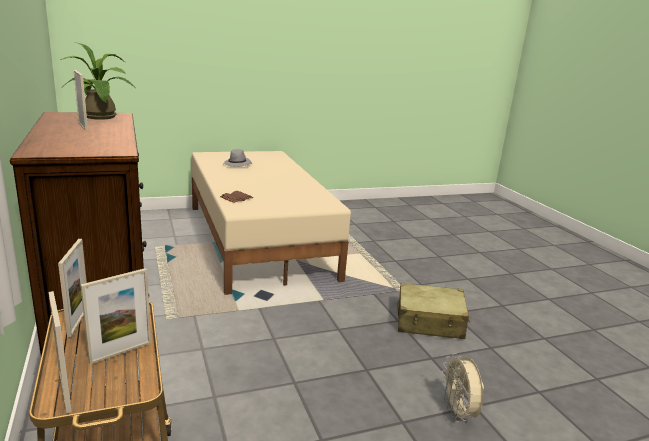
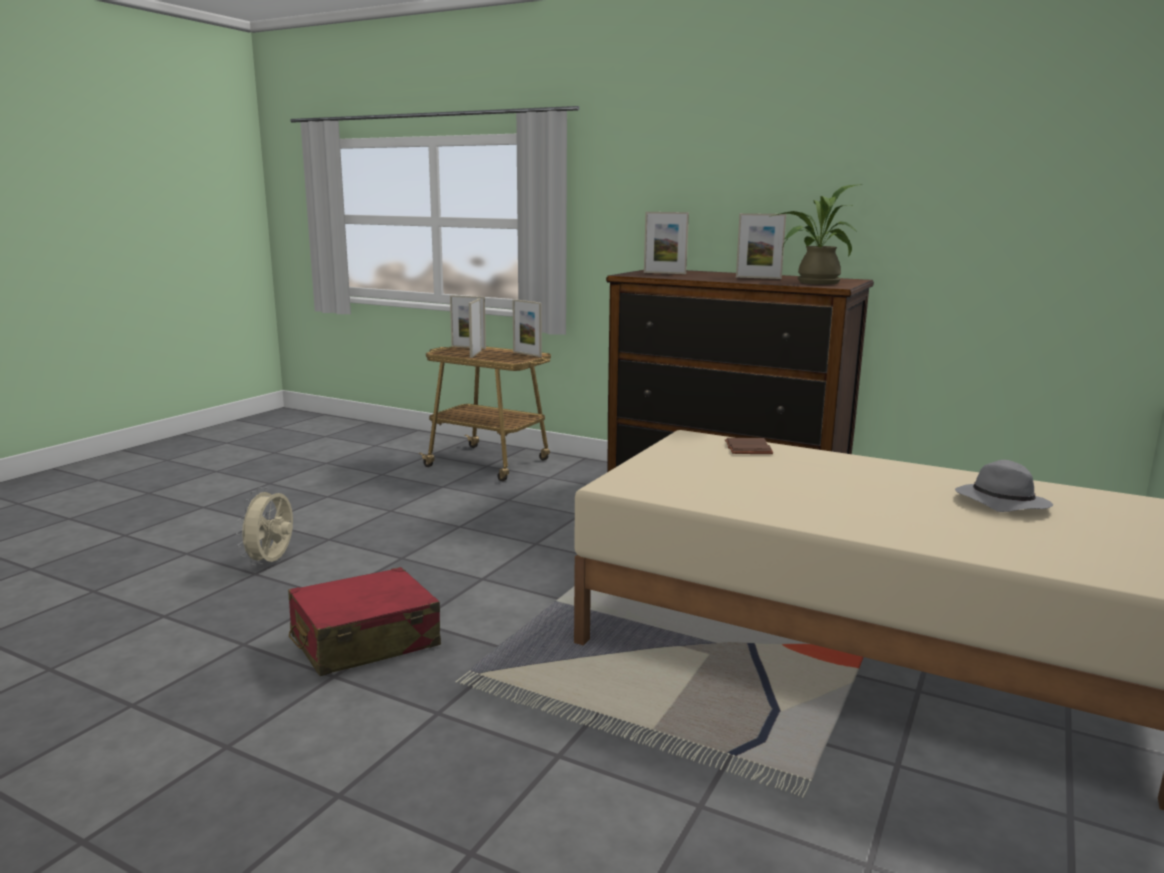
camera: 140 degrees right, 5 degrees down
(80, 146) = (664, 273): none -> picture frame
(430, 322) = (364, 641): beige suitcase -> red suitcase
(458, 413) = (272, 562): beige fan -> beige fan turned 120 degrees counterclockwise

